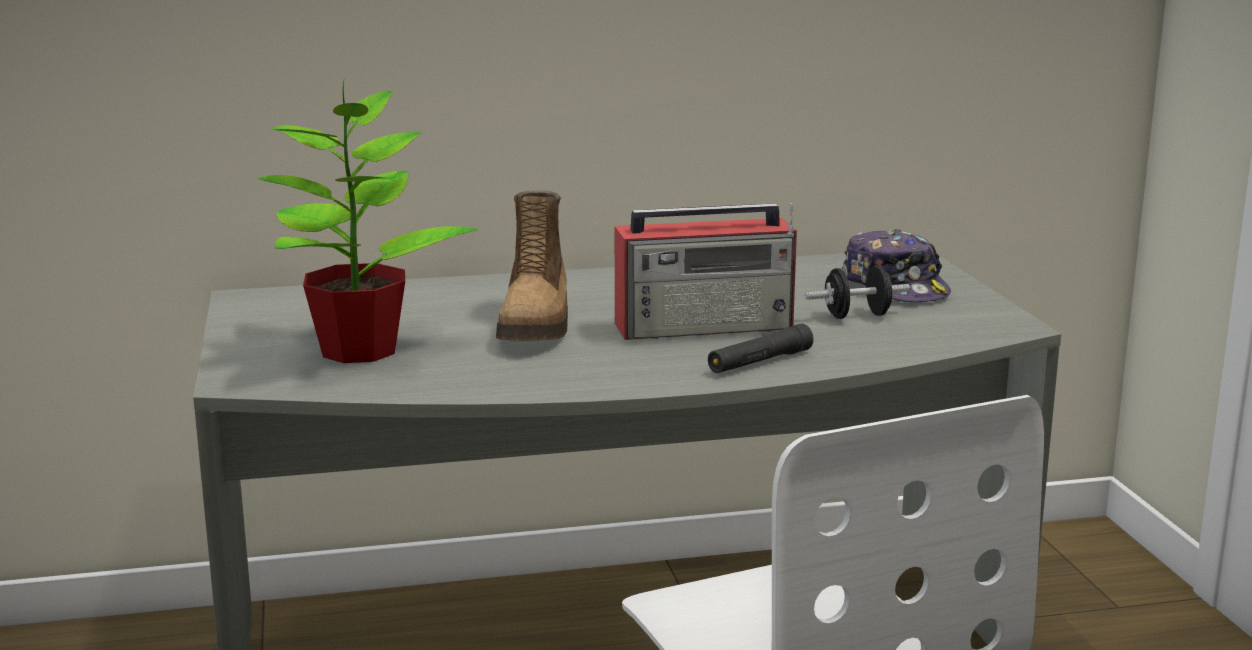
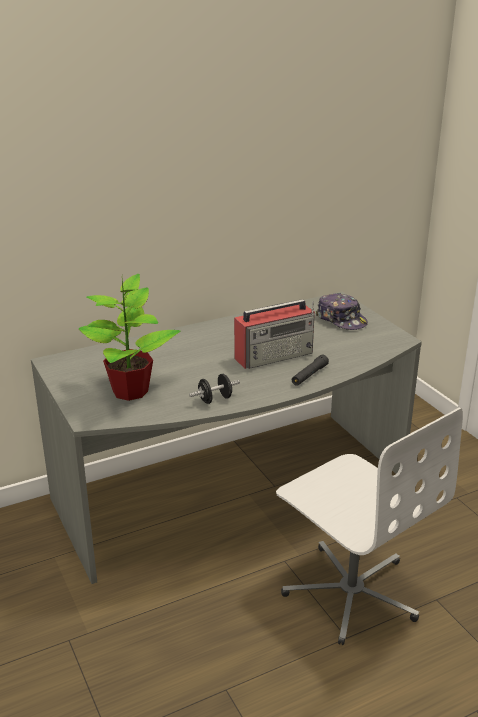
camera: 15 degrees left, 10 degrees up
(537, 326) = (201, 365): boot -> none
(856, 316) = (334, 340): black dumbbell -> black dumbbell (215, 399)

